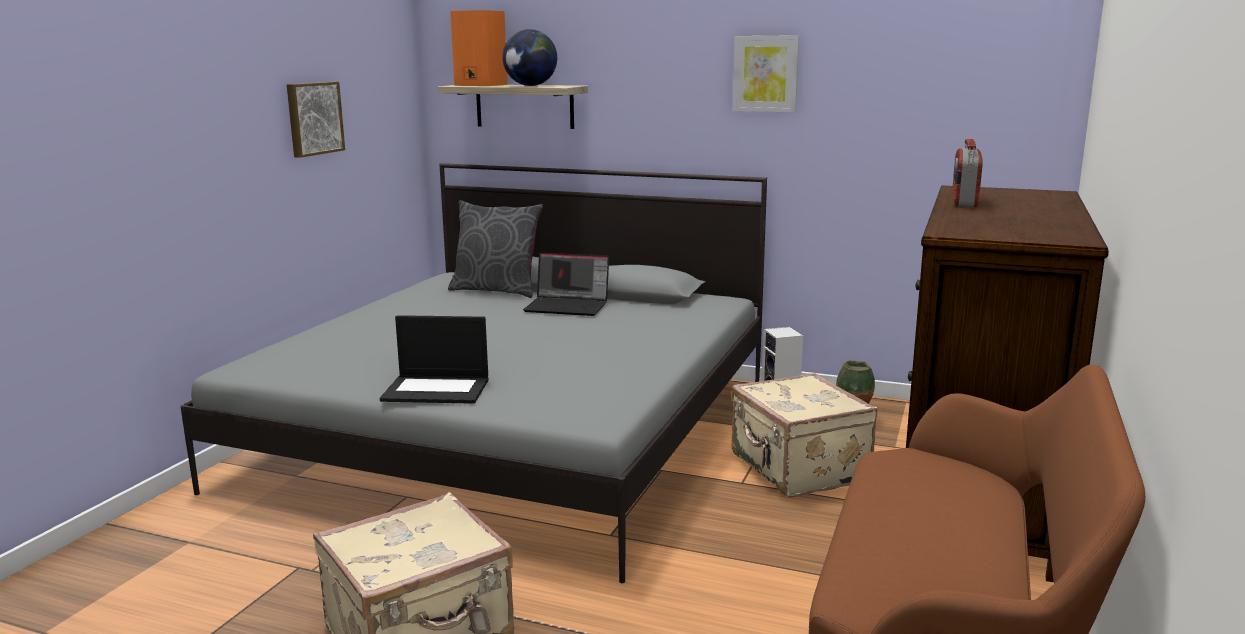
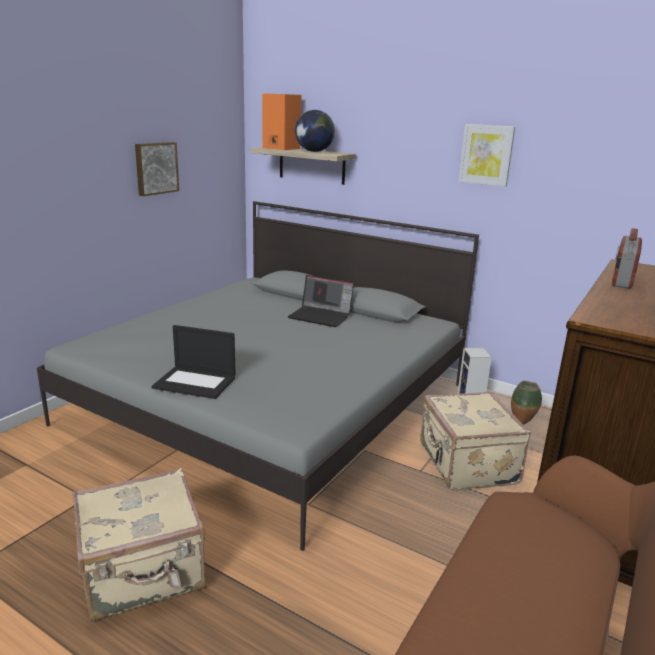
camera: 10 degrees right, 5 degrees up
(496, 290) = (278, 297): grey pillow -> none

